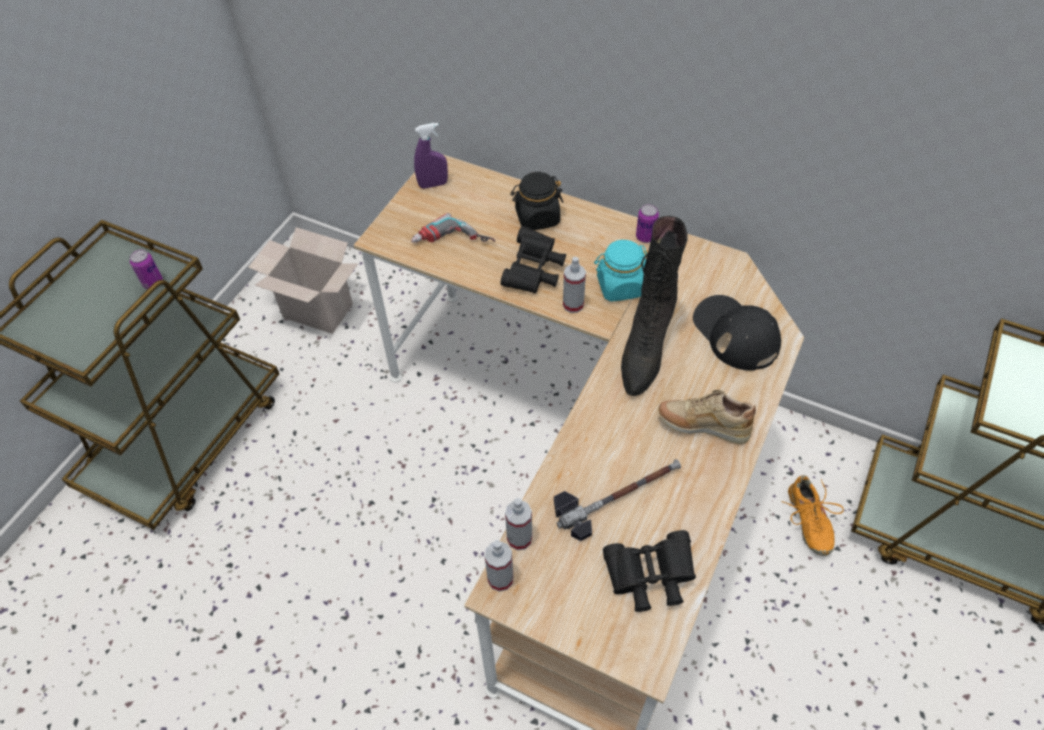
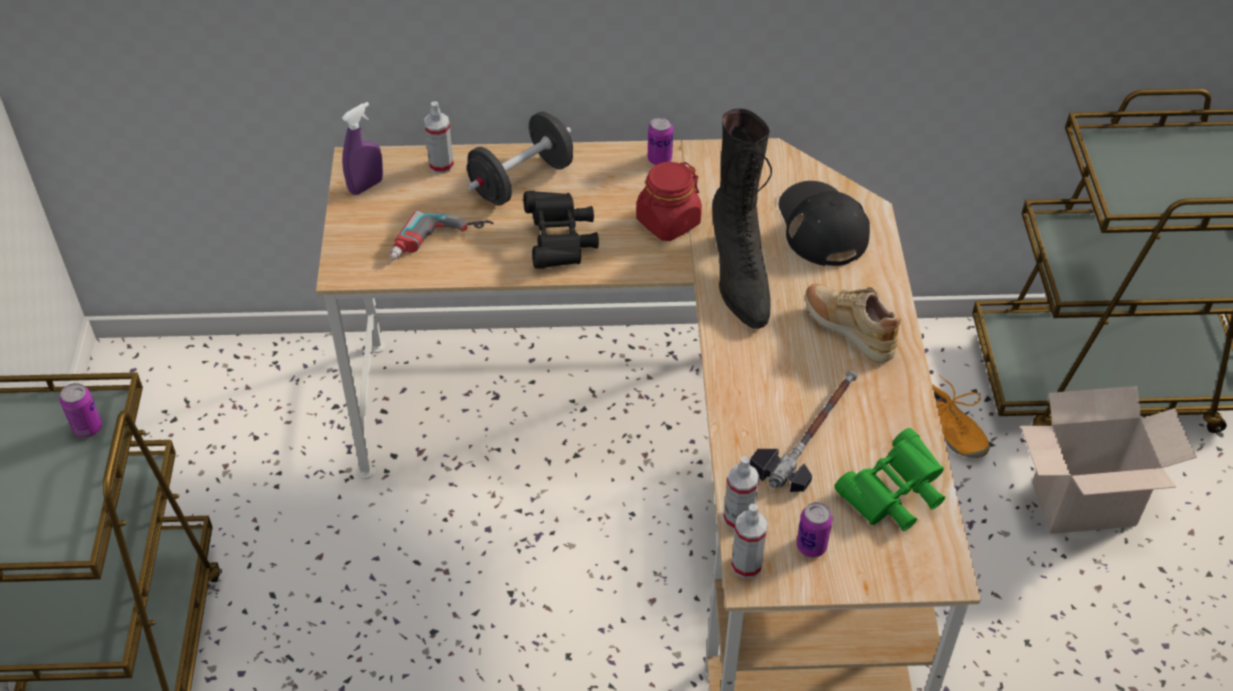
camera: 30 degrees left, 5 degrees down
(315, 312) = (198, 435): cardboard box -> cardboard box (1081, 506)
(537, 217) = (521, 181): black jar -> black dumbbell
(558, 588) = (811, 546): none -> can
(573, 305) = (629, 260): spray bottle -> spray bottle (441, 165)
(620, 286) = (668, 222): turquoise jar -> red jar
(649, 578) = (892, 496): black binoculars -> green binoculars
(702, 426) = (849, 330): beige shoe -> beige shoe turned 60 degrees clockwise
(735, 334) = (821, 226): black cap -> black cap turned 45 degrees clockwise

